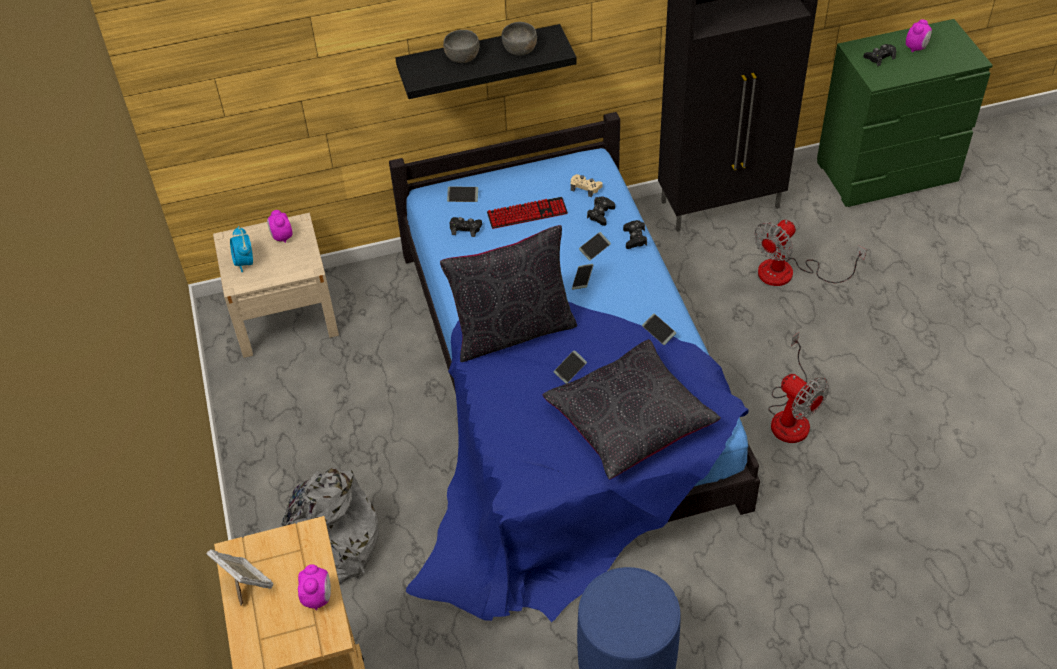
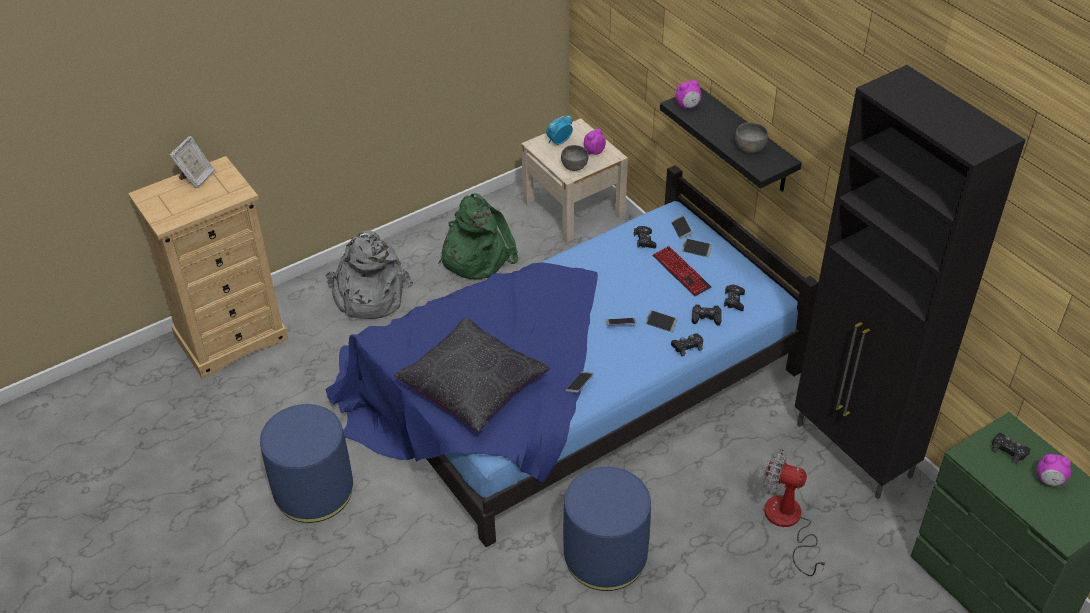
camera: 70 degrees right, 5 degrees down
(313, 425) = (475, 255): none -> green backpack
(318, 597) = (192, 210): alarm clock -> alarm clock (687, 106)
(462, 57) = (720, 119): grey bowl -> grey bowl (574, 166)
(512, 331) = (542, 295): black pillow -> none
(570, 369) = (512, 337): phone -> phone (696, 250)
(585, 187) = (734, 300): beige game controller -> black game controller
(791, 415) = (605, 556): fan -> blue ottoman

